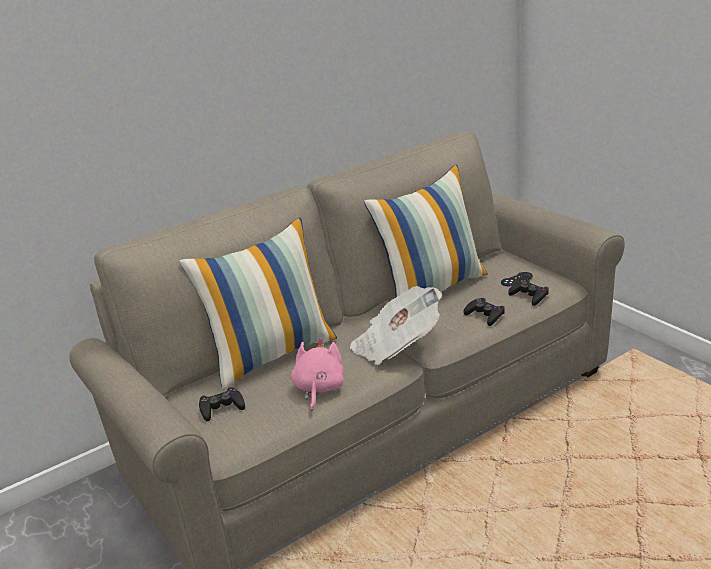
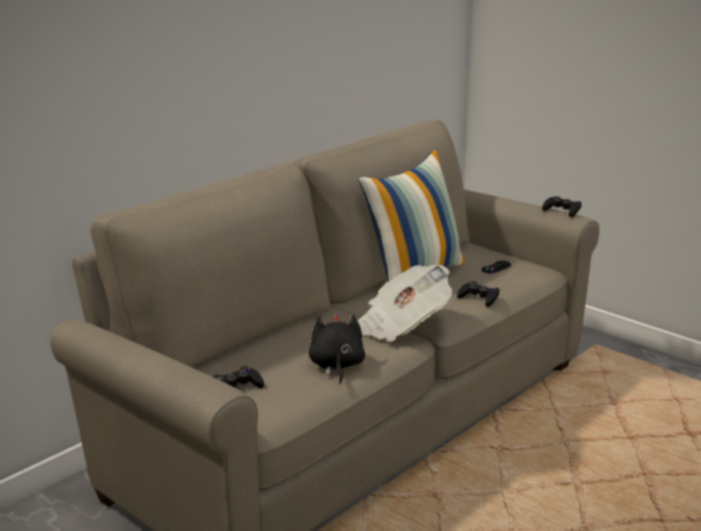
camera: 15 degrees left, 5 degrees down
(271, 354) = (269, 338): pillow -> none
(319, 389) = (336, 366): pink plush toy -> black plush toy
(529, 296) = (515, 281): black game controller -> black game controller (562, 210)

